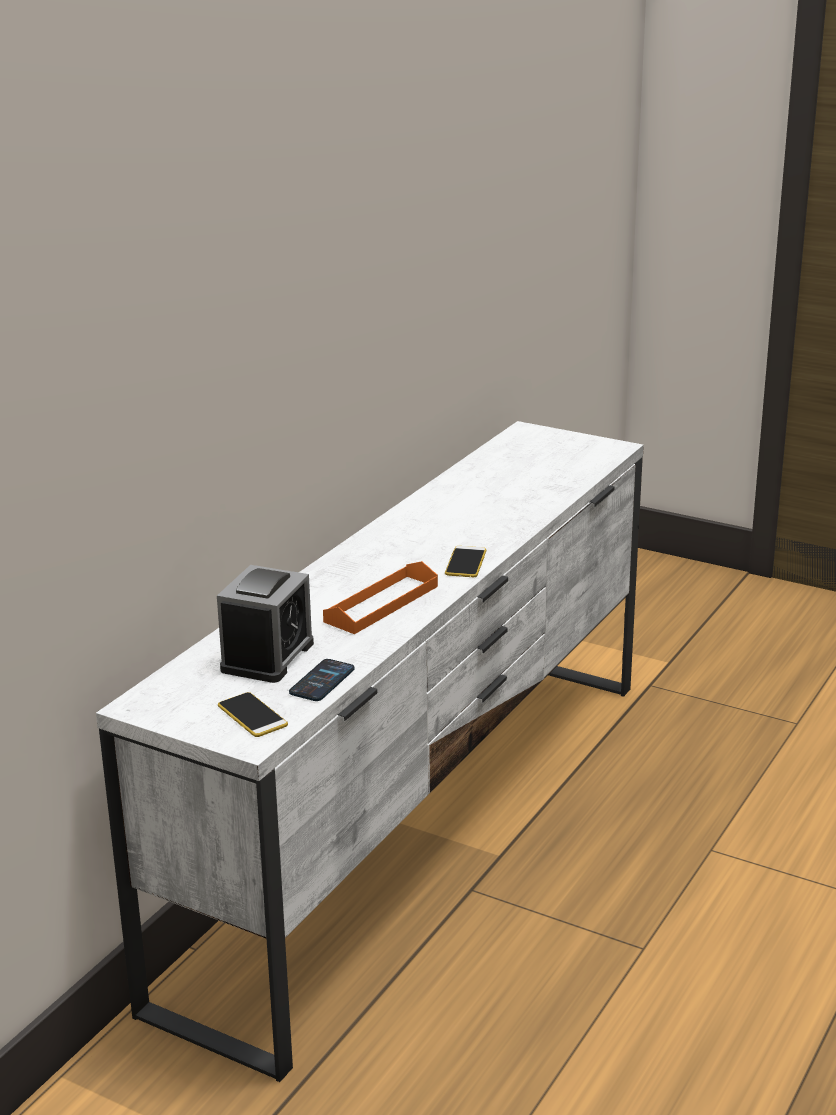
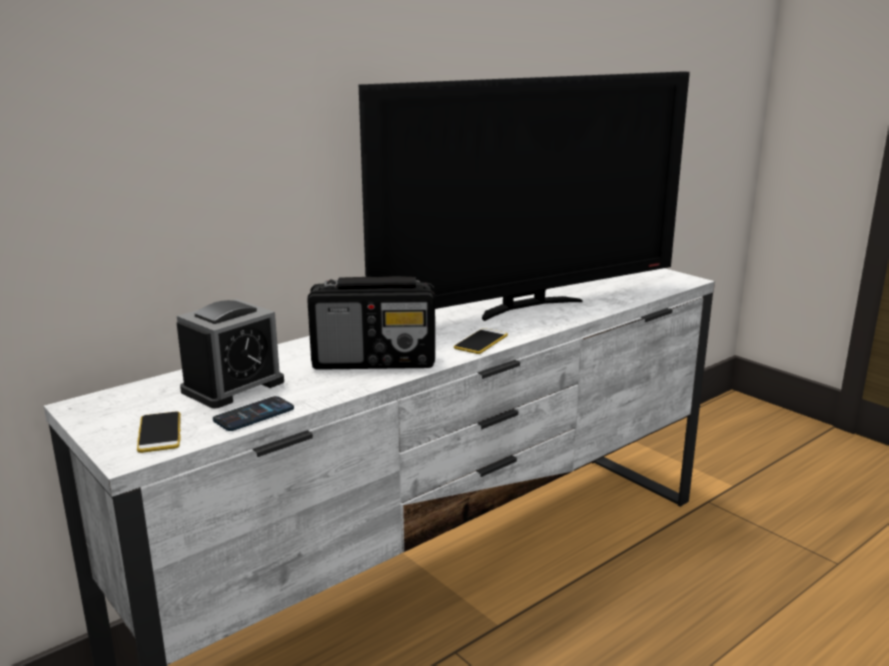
camera: 20 degrees right, 5 degrees down
(381, 604) = (375, 362): orange tray -> radio
(478, 510) = (528, 307): none -> television

